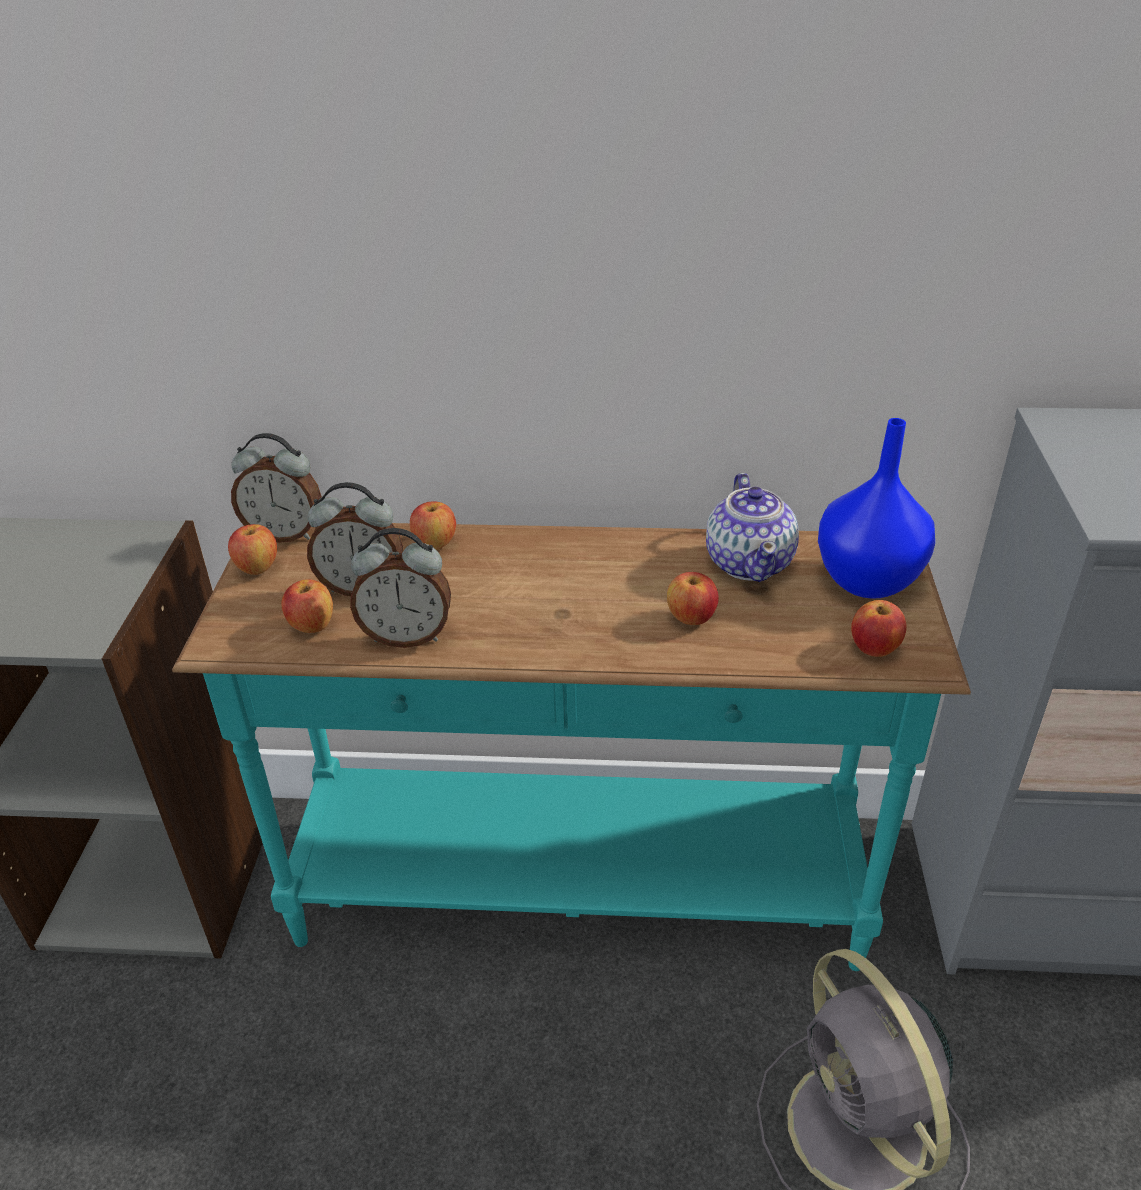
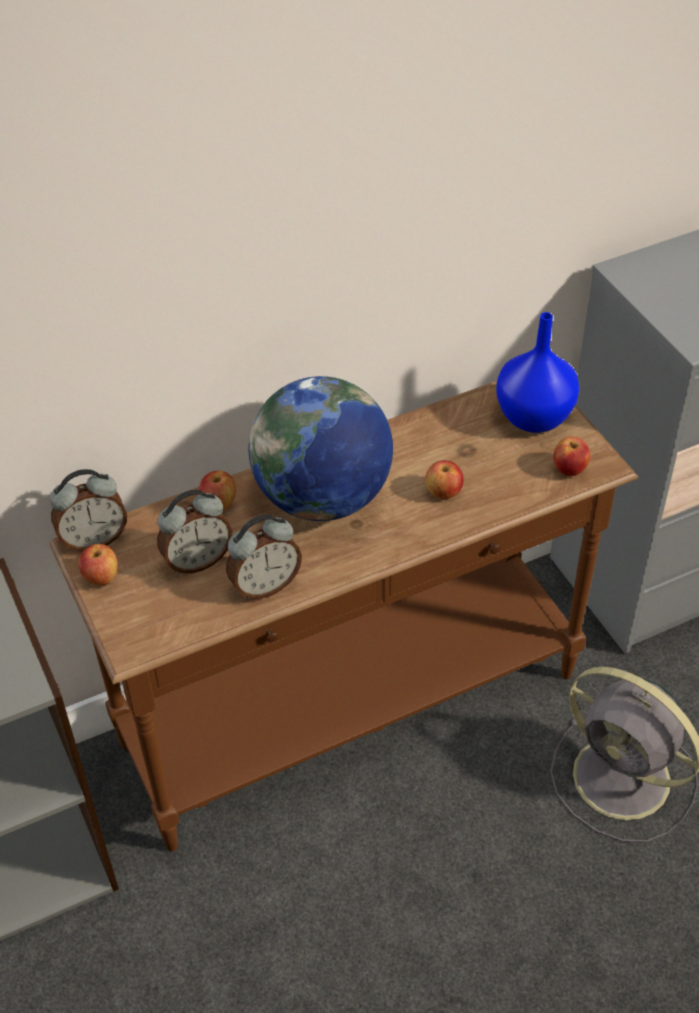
camera: 30 degrees left, 10 degrees up
(311, 626) = (189, 606): apple -> none
(547, 576) = (322, 498): none -> globe
(578, 893) = (353, 713): turquoise console table -> brown console table
(750, 562) = (450, 432): teapot -> none

